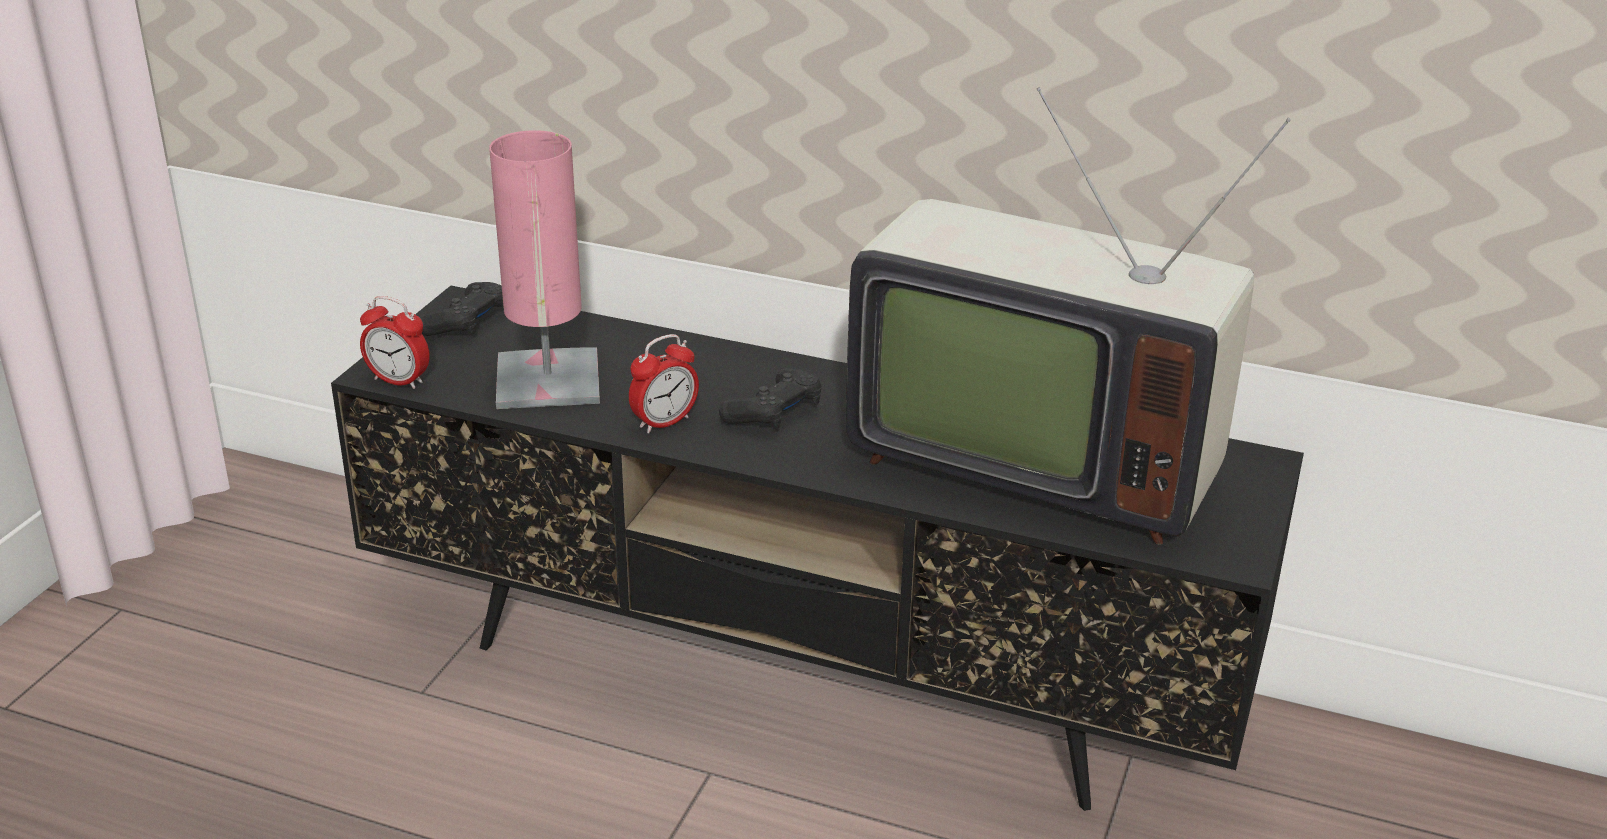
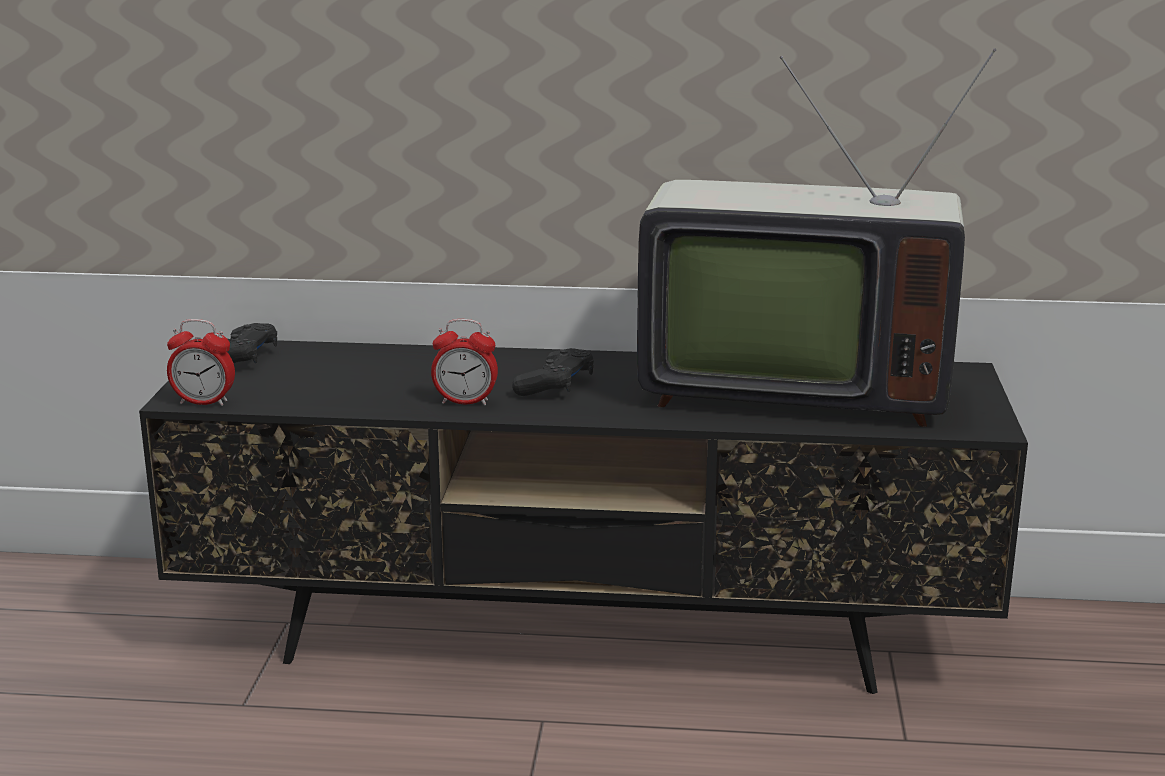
camera: 15 degrees left, 10 degrees down
(548, 380) = (342, 387): pink table lamp -> none
(664, 422) = (465, 402): alarm clock -> alarm clock turned 60 degrees clockwise

